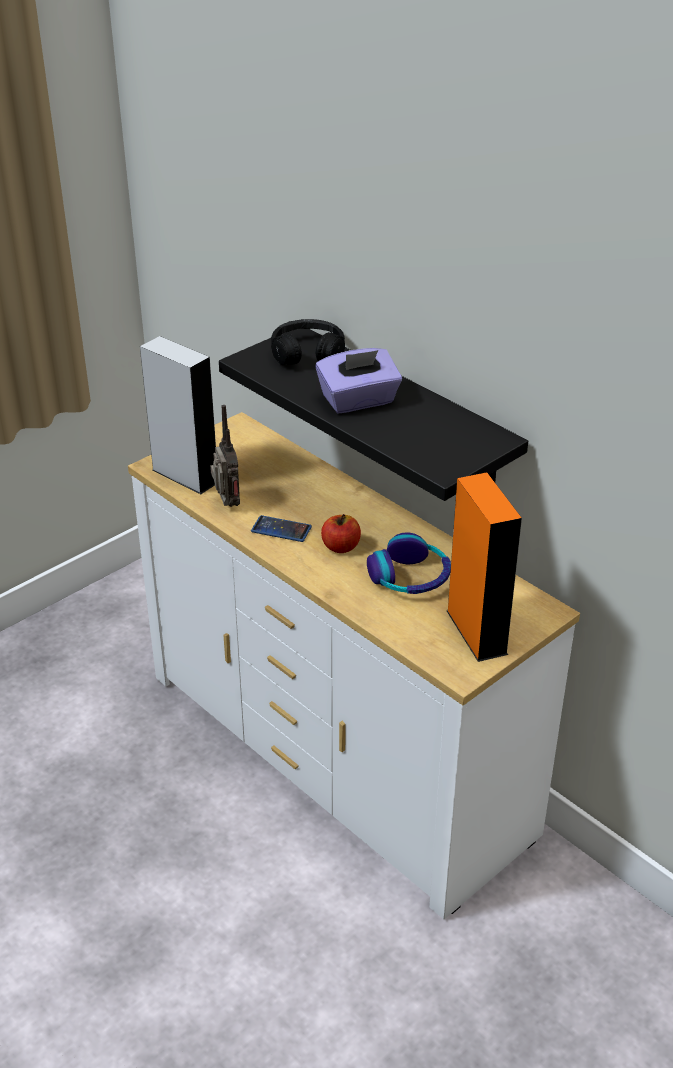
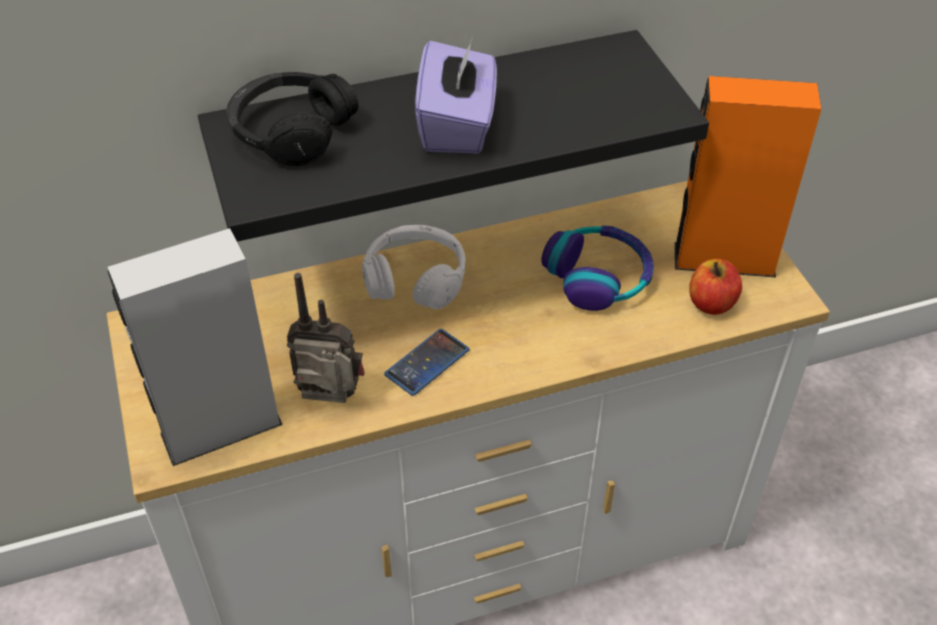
camera: 65 degrees left, 10 degrees up
(341, 547) = (501, 317): apple -> apple (711, 303)
(348, 504) = (415, 278): none -> white headphones

